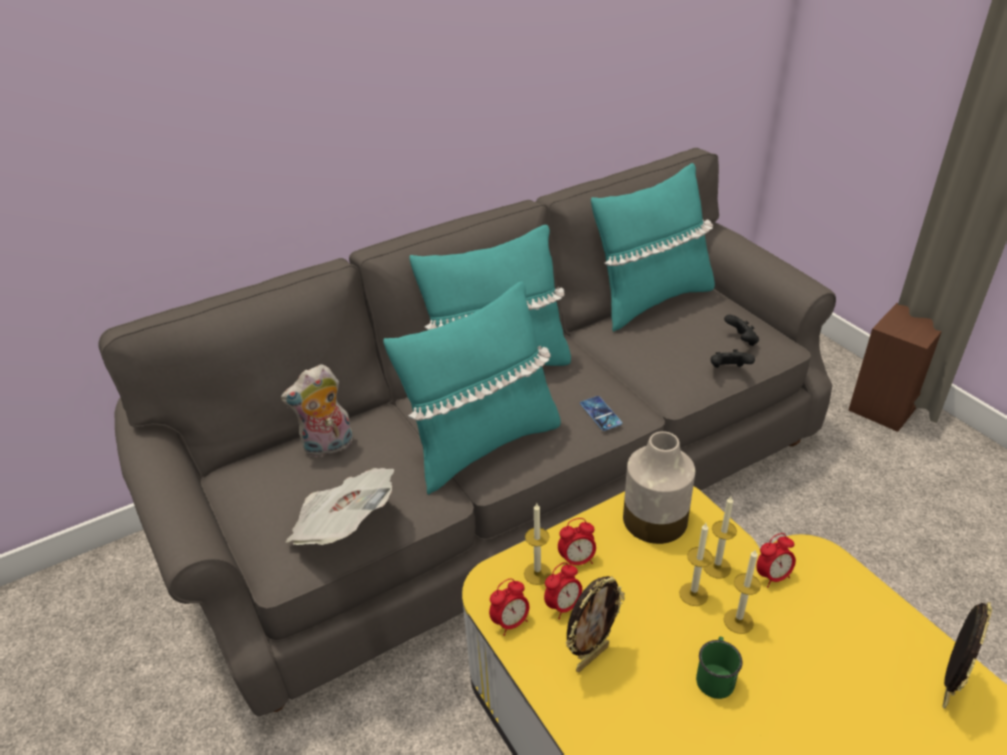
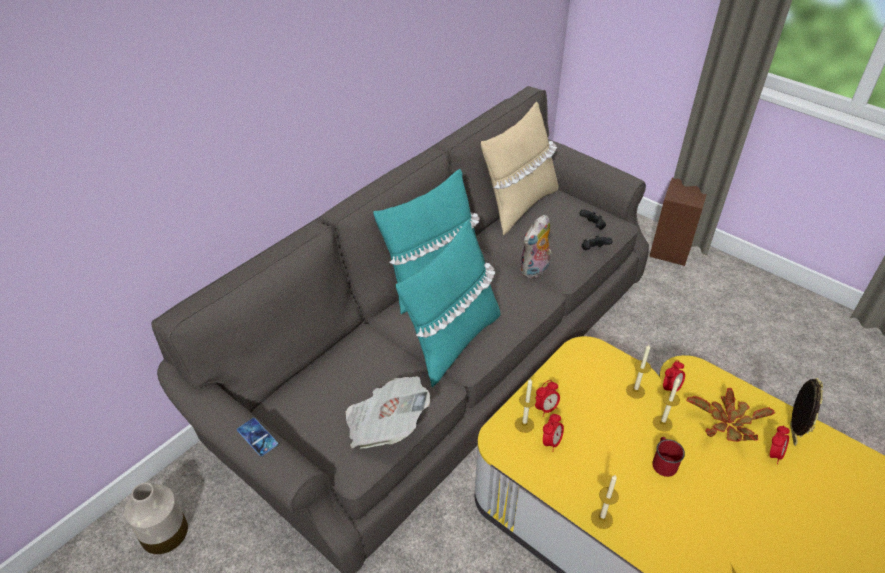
camera: 20 degrees left, 5 degrees up
(328, 447) = (340, 368): plush toy -> plush toy (535, 271)
(510, 622) = (522, 462): alarm clock -> alarm clock (773, 454)
(591, 657) = (584, 471): picture frame -> none
(600, 413) = (522, 300): phone -> phone (257, 437)
(650, 300) = (518, 206): turquoise pillow -> beige pillow
(655, 519) = (583, 367): beige vase -> beige vase (164, 532)
(693, 594) = (628, 413): candle -> candle (601, 518)
(715, 676) = (663, 462): green mug -> red mug
(841, 648) = (727, 424): none -> potted plant

